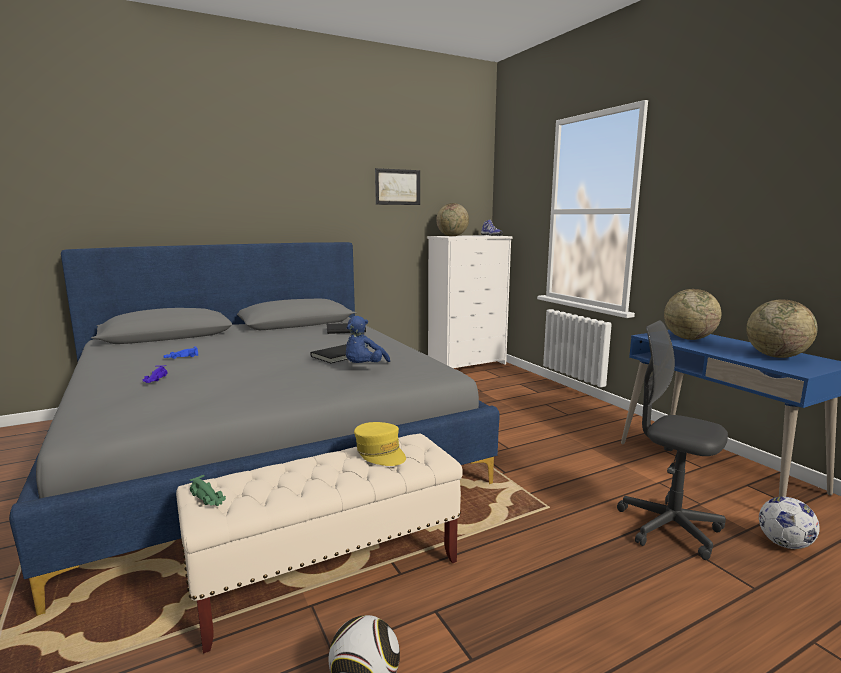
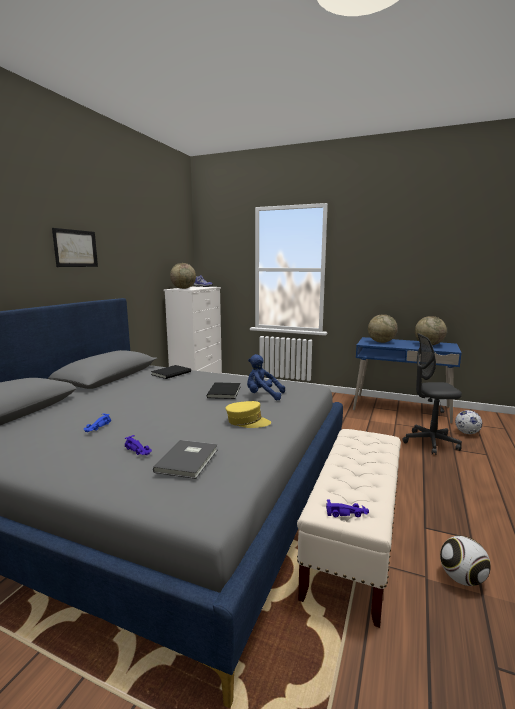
camera: 40 degrees left, 0 degrees up
(154, 395) = (189, 460): none -> grey book
(208, 498) = (347, 513): green toy car -> purple toy car
(363, 367) = (263, 396): blue plush toy -> blue plush toy turned 120 degrees clockwise
(380, 453) = (358, 446): yellow cap -> yellow cap (247, 422)
(397, 187) = (143, 249): picture -> picture (75, 248)

